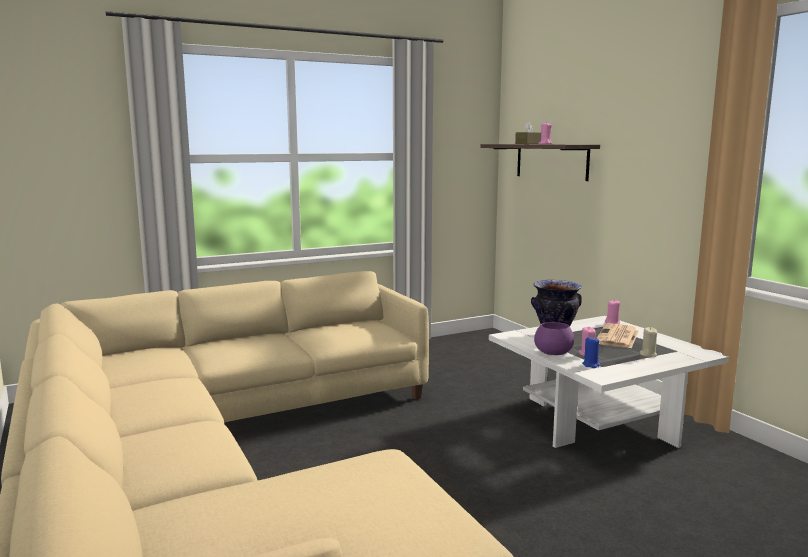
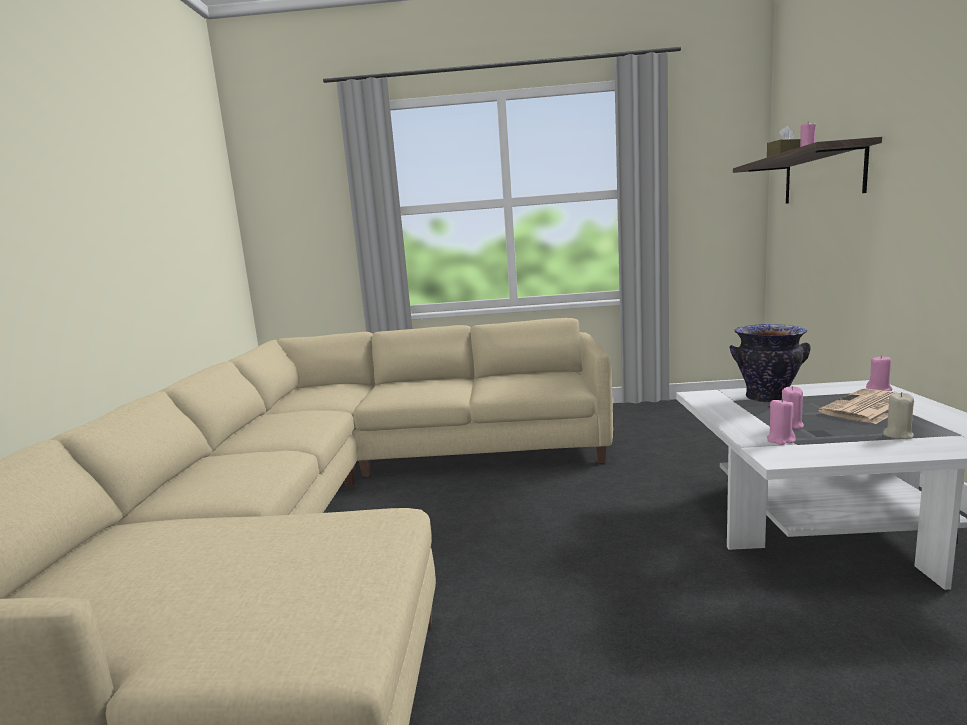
camera: 30 degrees right, 0 degrees up
(554, 352) = (741, 419): purple bowl -> none
(591, 365) = (780, 440): blue candle -> pink candle

